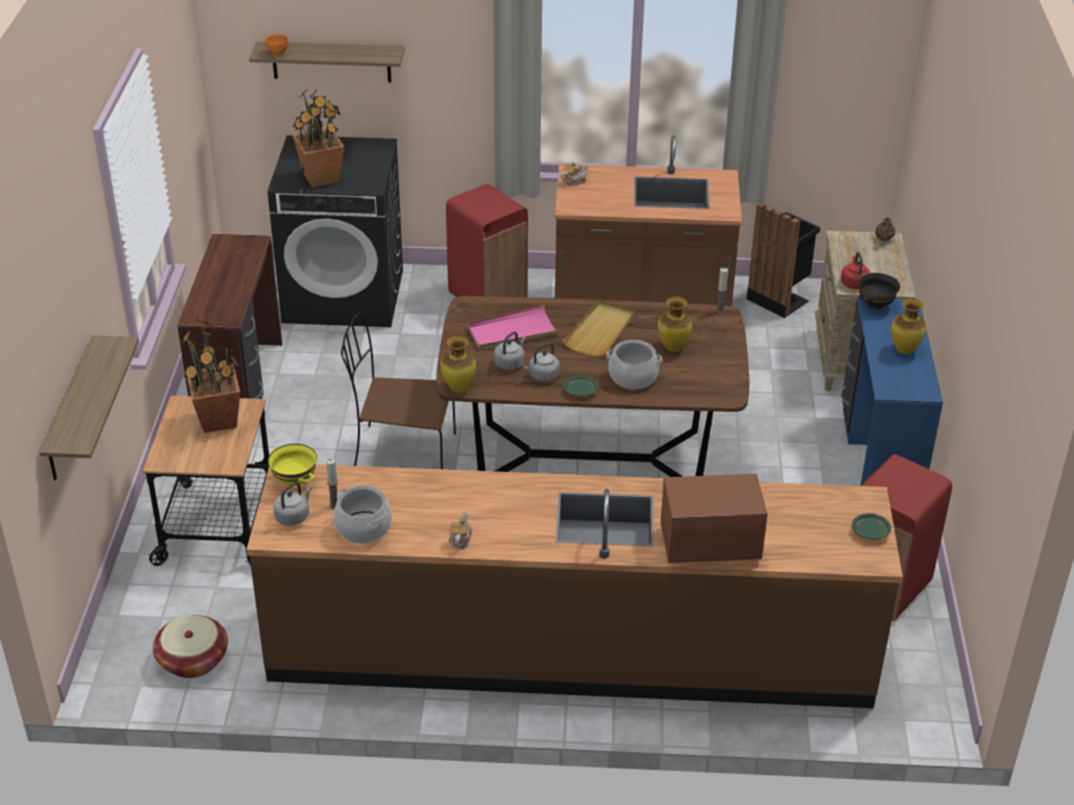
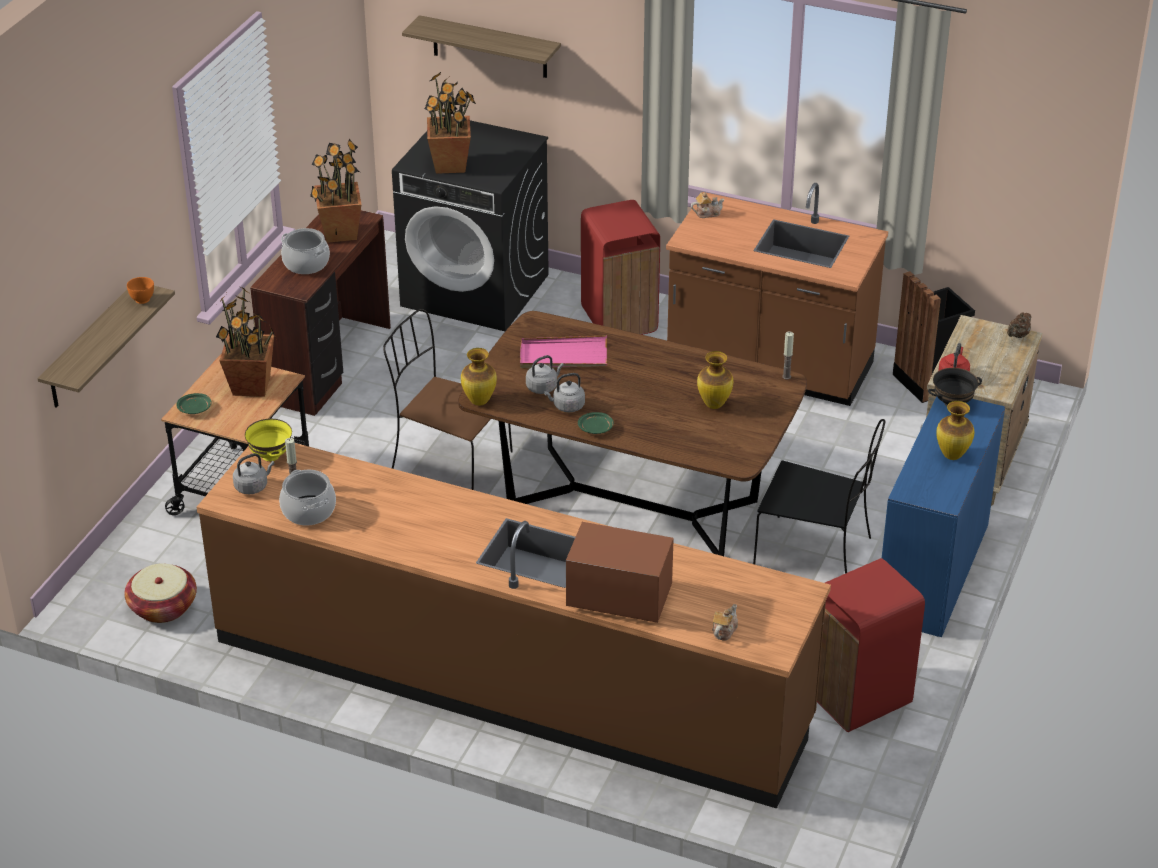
camera: 20 degrees right, 0 degrees up
(238, 258) = (340, 232): none -> potted plant
(277, 53) = (432, 31): orange bowl -> orange bowl (142, 300)
(460, 539) = (389, 541): teapot -> teapot (724, 631)
(600, 331) = (651, 373): beige tray -> none
(632, 377) = (655, 425): cooking pot -> cooking pot (306, 264)
(773, 468) = (815, 554): none -> black chair
(870, 532) = (785, 623): green plate -> green plate (195, 409)

